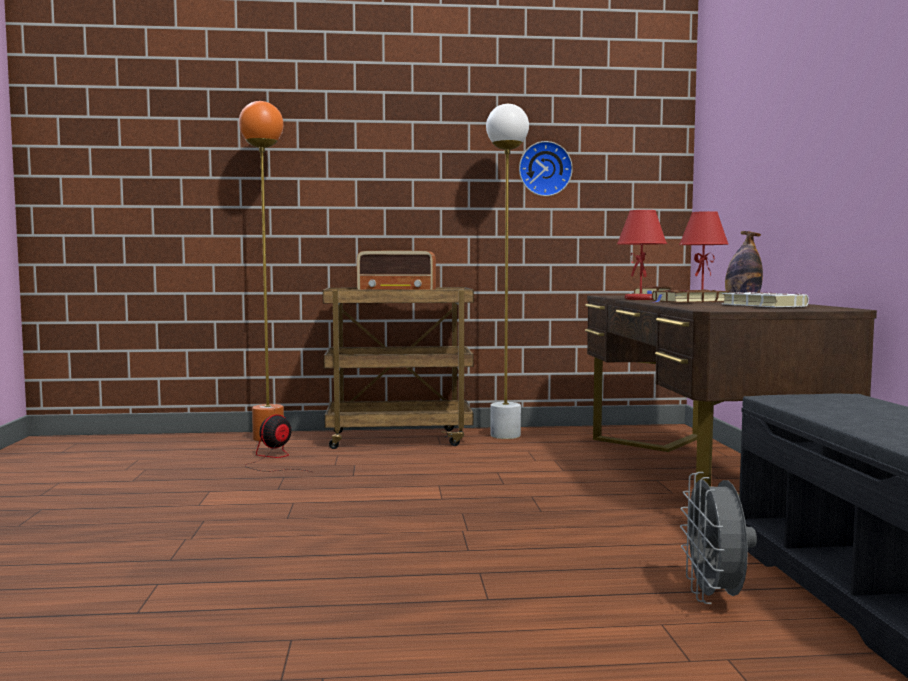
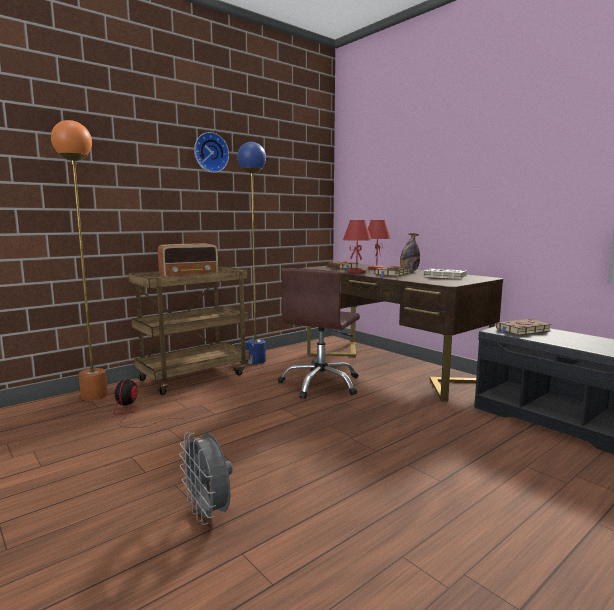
camera: 35 degrees left, 5 degrees up
(505, 435) = (256, 361): white floor lamp -> blue floor lamp
(543, 473) = (321, 384): none -> brown office chair
(544, 169) = (261, 185): wall clock -> wall clock (210, 153)
(714, 598) = (517, 443): grey fan -> grey fan (208, 514)
(828, 402) = (522, 330): none -> brown book

